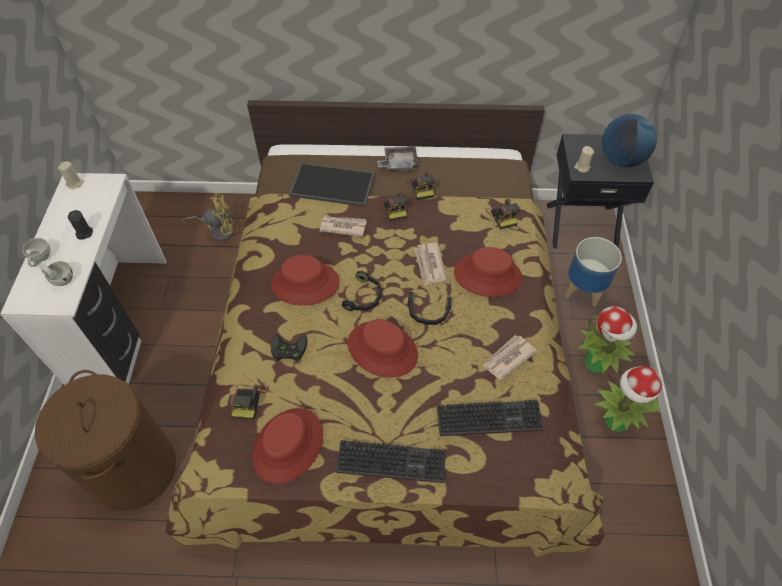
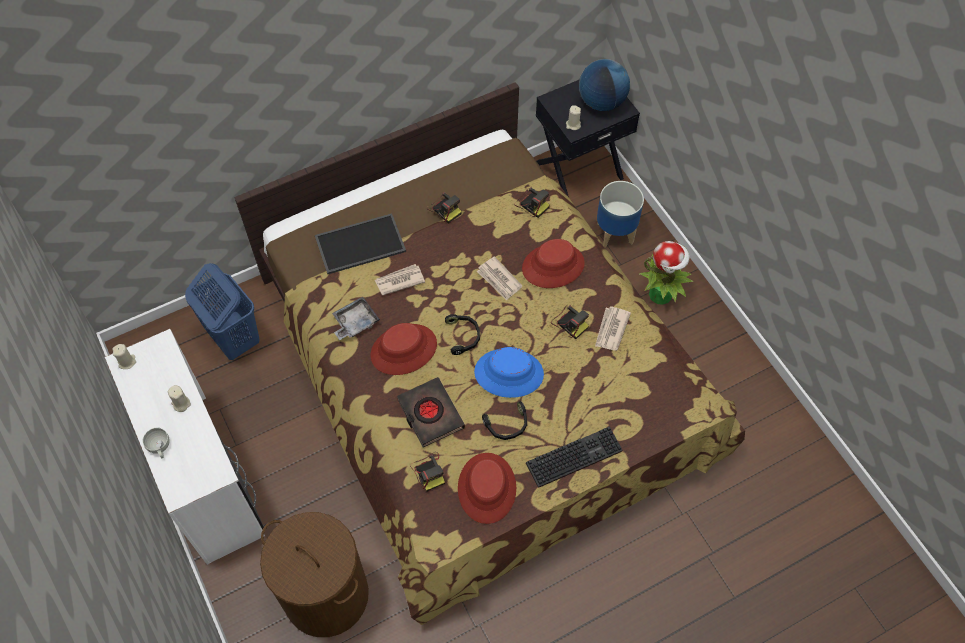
camera: 30 degrees left, 5 degrees up
(60, 279) = (197, 455): white cup -> none
(84, 233) = (181, 403): black candle -> beige candle
(218, 231) = (234, 339): yellow fan -> blue laundry basket
(287, 350) = (430, 414): black game controller -> black book
(382, 349) = (509, 373): red hat -> blue hat
(394, 208) = (433, 241): camera -> camera (569, 323)
(399, 163) = (405, 193): grey tray -> grey tray (355, 322)
(428, 313) = (525, 323): black headphones -> black headphones (507, 425)
(490, 416) = (626, 383): keyboard -> none
(616, 420) = (701, 336): potted plant -> none

